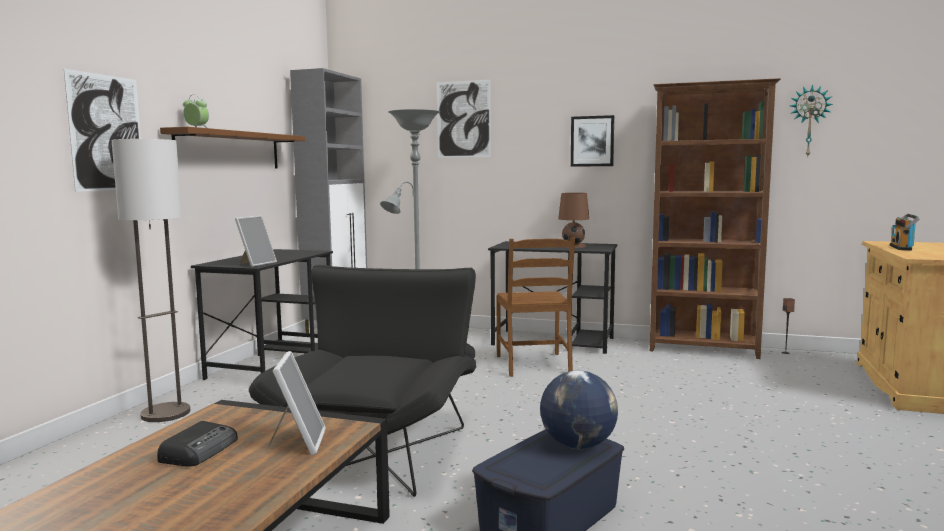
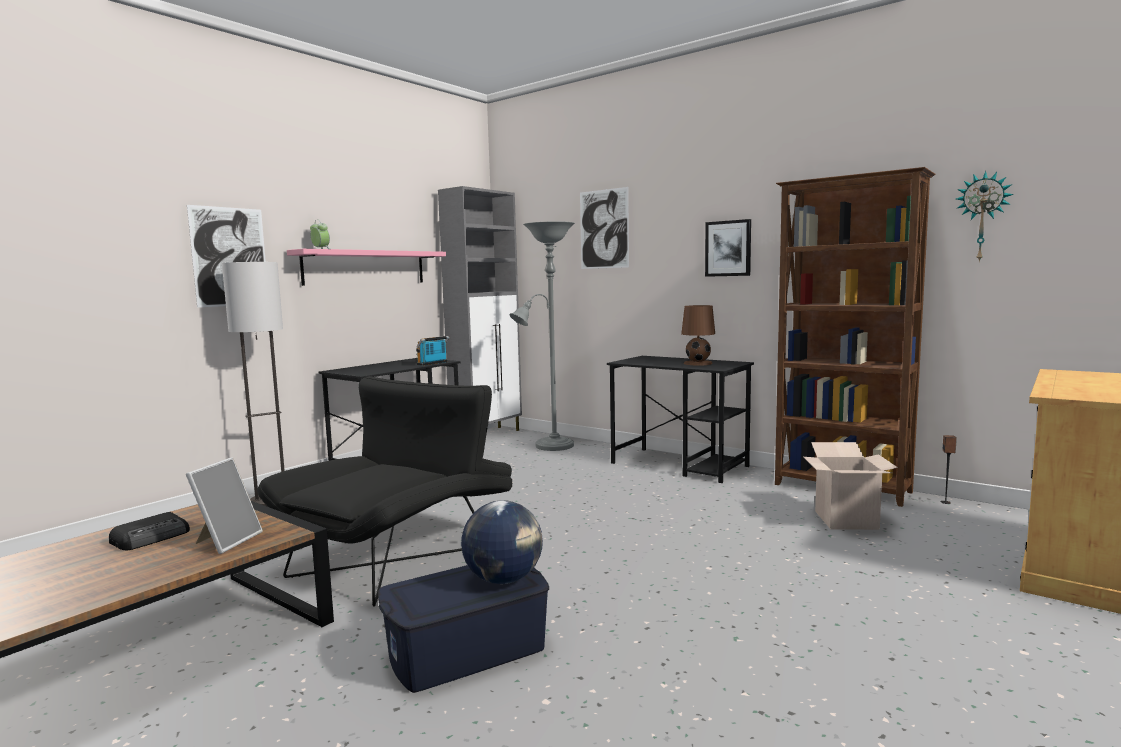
camera: 20 degrees right, 0 degrees up
(229, 150) = (365, 267): brown shelf -> pink shelf
(256, 264) = (368, 372): picture frame -> none
(534, 364) = (631, 488): brown chair -> none
(732, 373) = (846, 520): none -> cardboard box
(903, 248) = (1069, 381): radio -> radio (433, 363)

